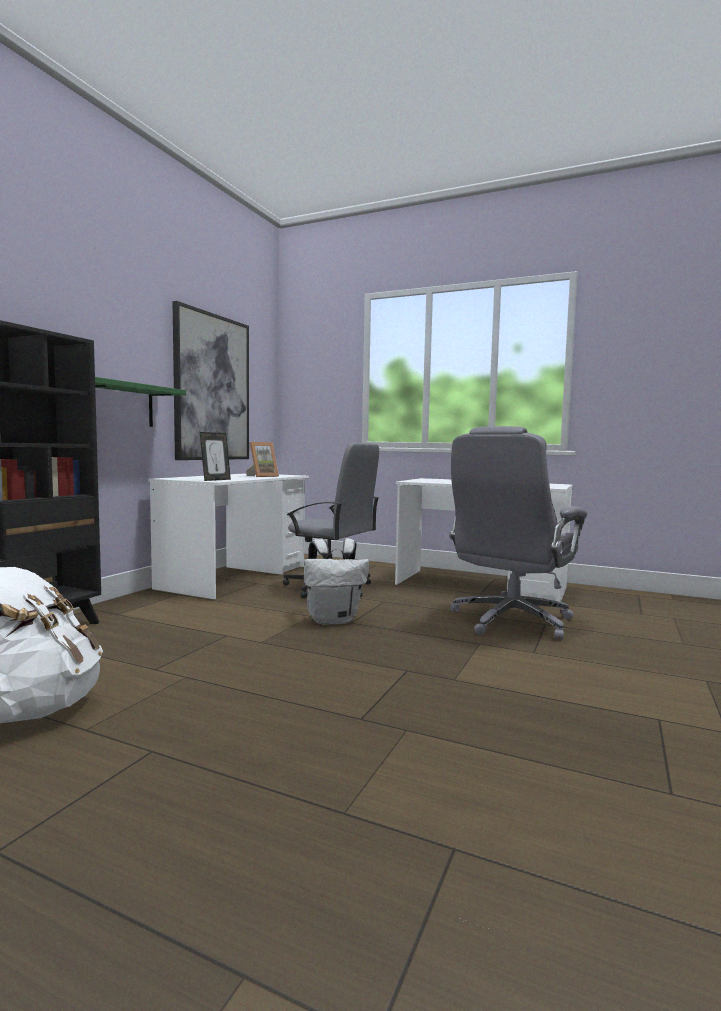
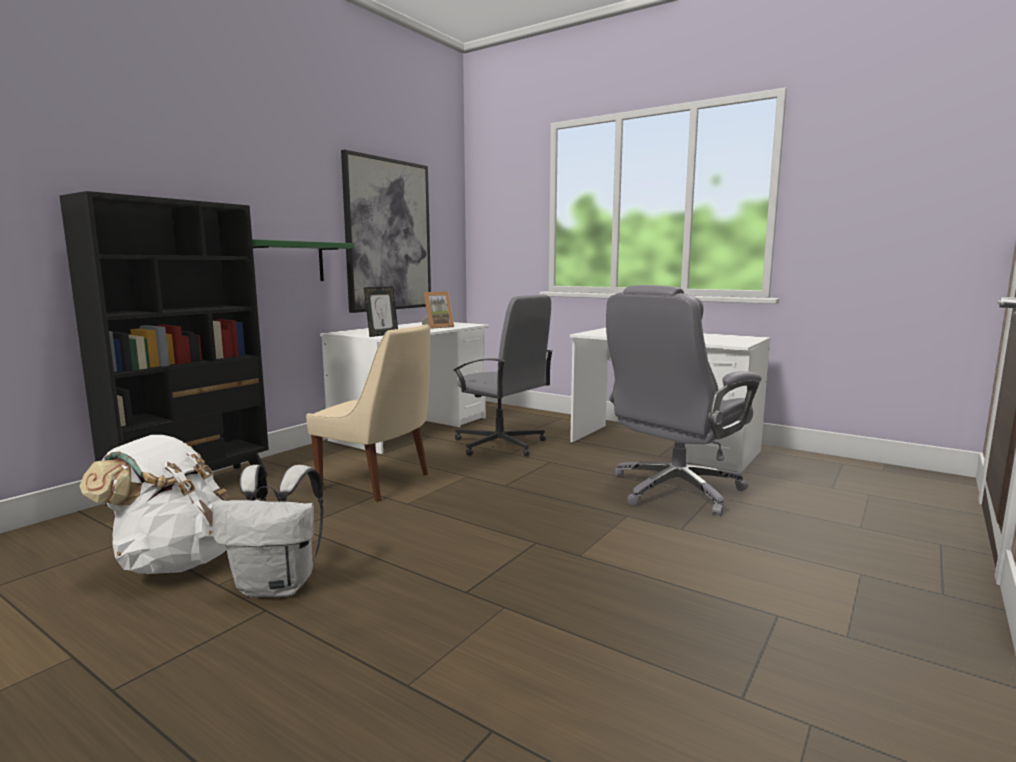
camera: 10 degrees right, 5 degrees up
(222, 624) = (378, 482): none -> beige chair
(333, 620) = (488, 482): white backpack -> white backpack (278, 586)

